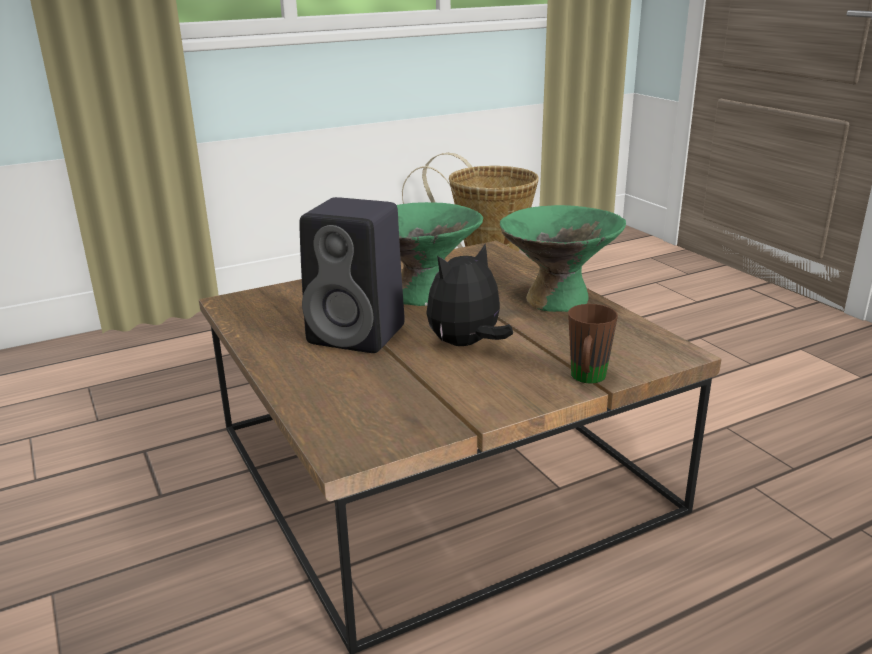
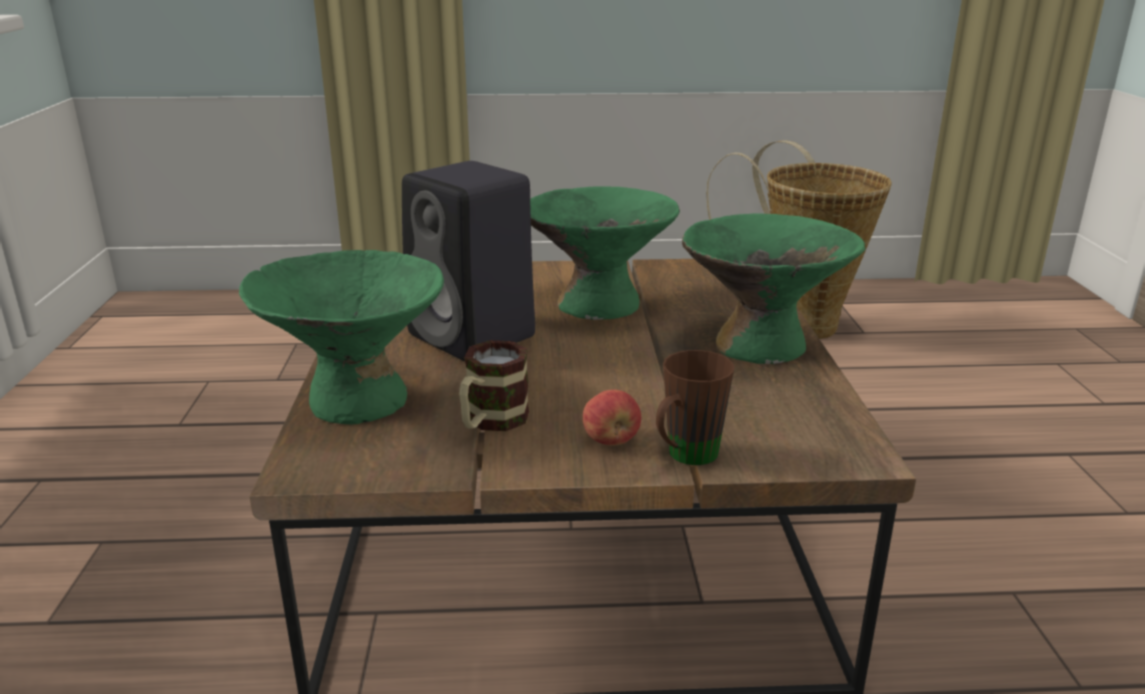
camera: 25 degrees right, 0 degrees up
(324, 398) = (357, 399): none -> green bowl
(439, 389) = (490, 422): none -> mug
(466, 345) = (582, 376): plush toy -> none
(531, 381) = (611, 440): none -> apple

